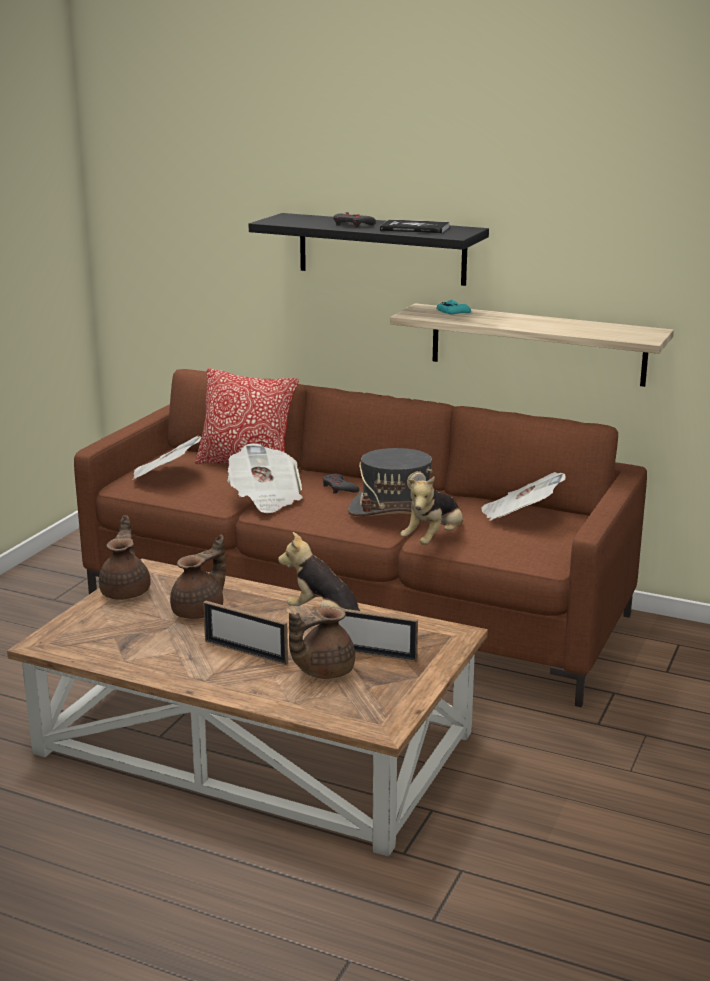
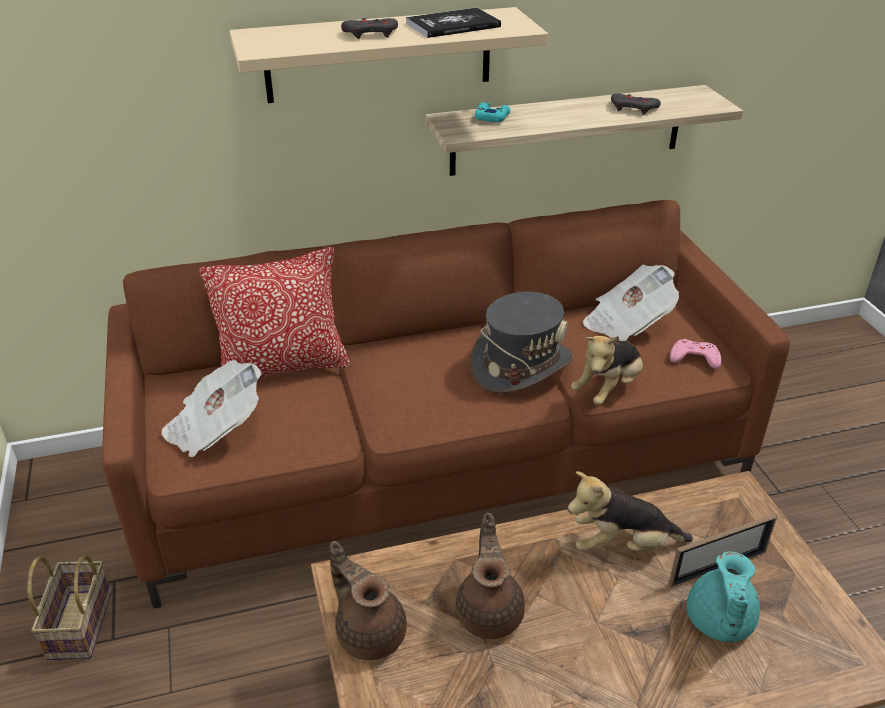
camera: 40 degrees left, 15 degrees up
(46, 587) = (79, 623): none -> basket
(246, 652) = (619, 646): picture frame -> none
(265, 498) = (375, 409): newspaper -> none
(322, 671) = (718, 622): brown teapot -> turquoise teapot
(339, 488) = (426, 358): grey game controller -> grey game controller (633, 108)
(381, 249) = (379, 55): black shelf -> beige shelf
(434, 540) = (608, 389): plush toy -> plush toy turned 45 degrees clockwise
(533, 548) = (694, 358): none -> pink game controller

